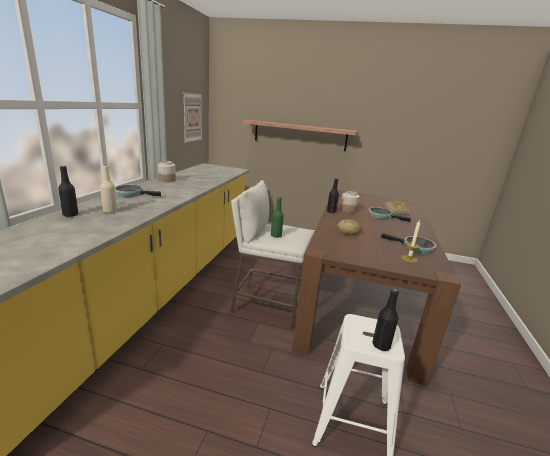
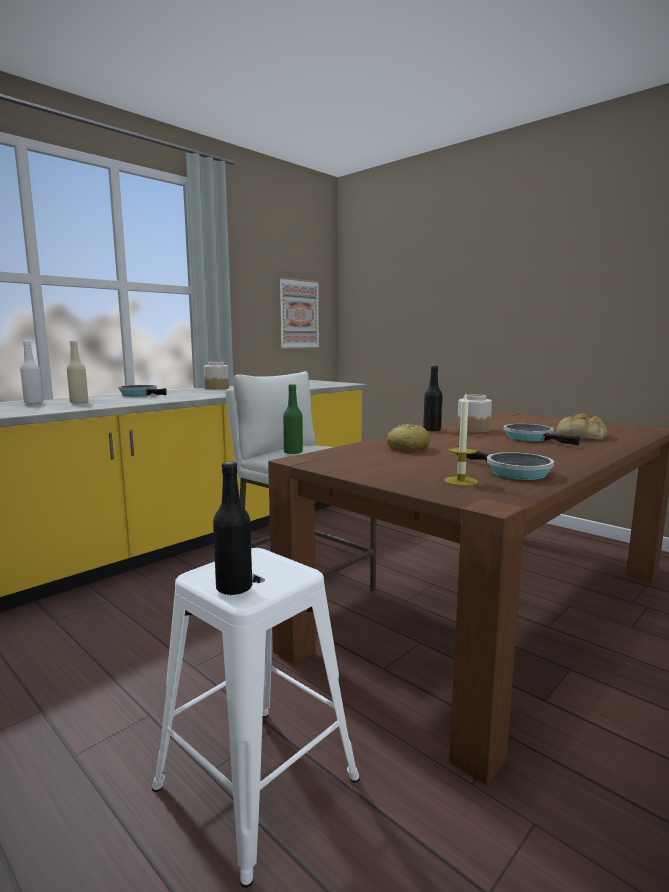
camera: 30 degrees right, 10 degrees down
(70, 215) = (33, 403): black bottle -> white bottle
(300, 135) = (462, 327): shelf -> none

